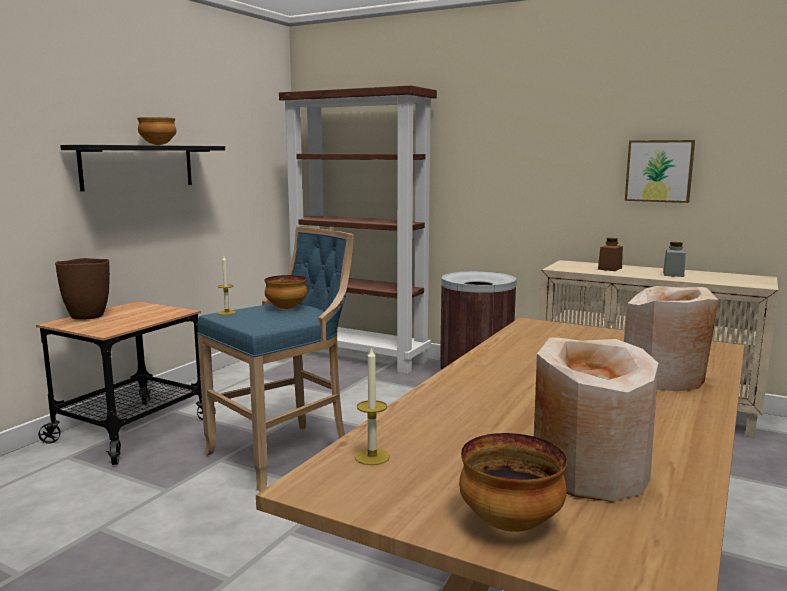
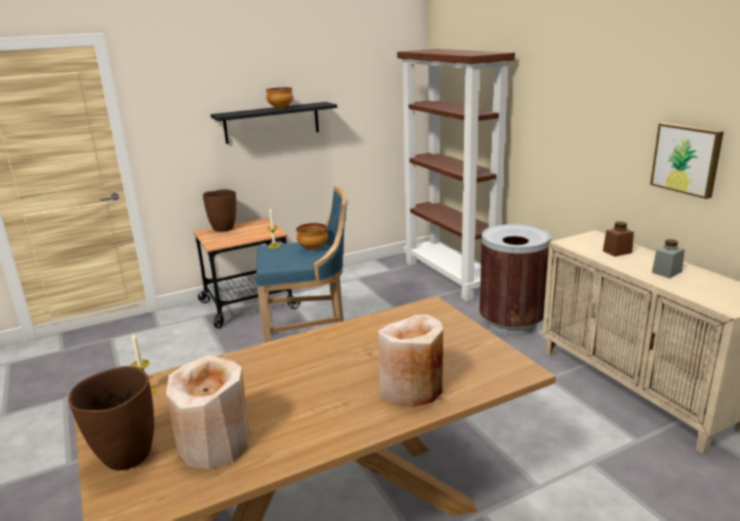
camera: 35 degrees right, 10 degrees up
(511, 523) = (127, 457): bowl -> brown vase

